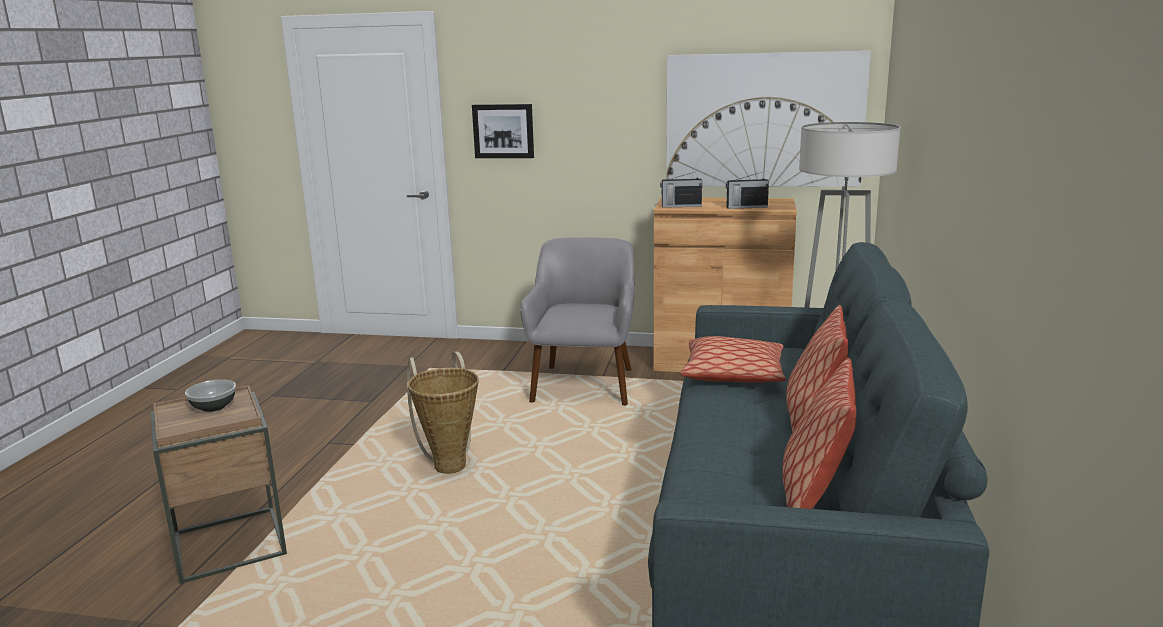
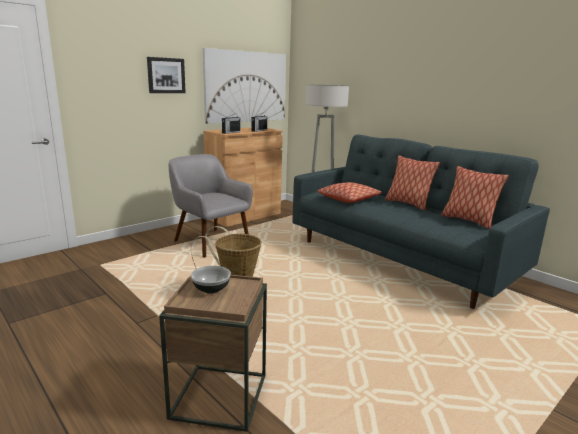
camera: 55 degrees left, 0 degrees up
(503, 131) = (105, 91): picture -> picture (166, 75)

